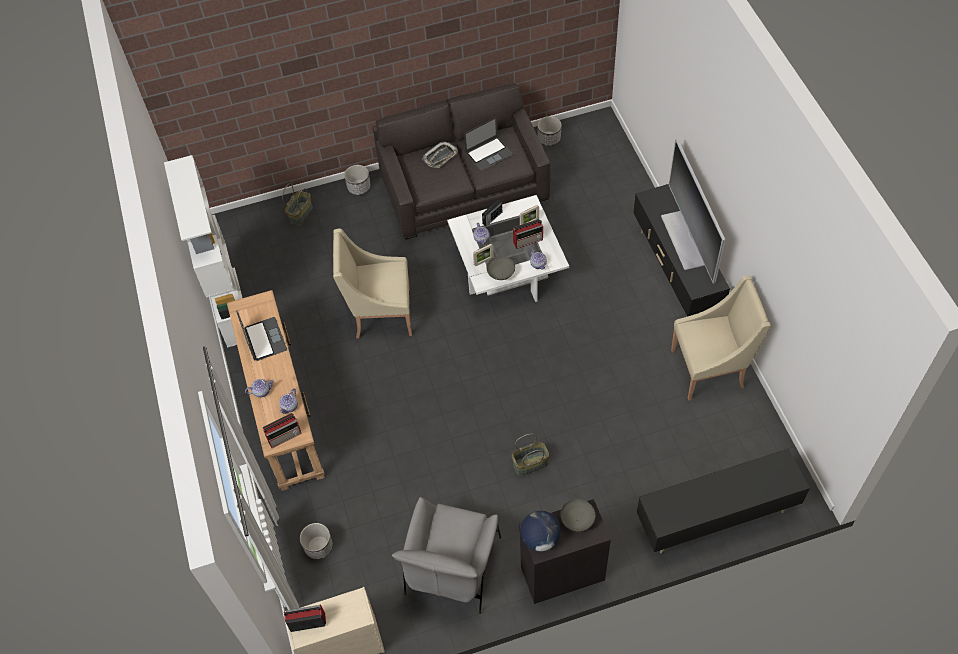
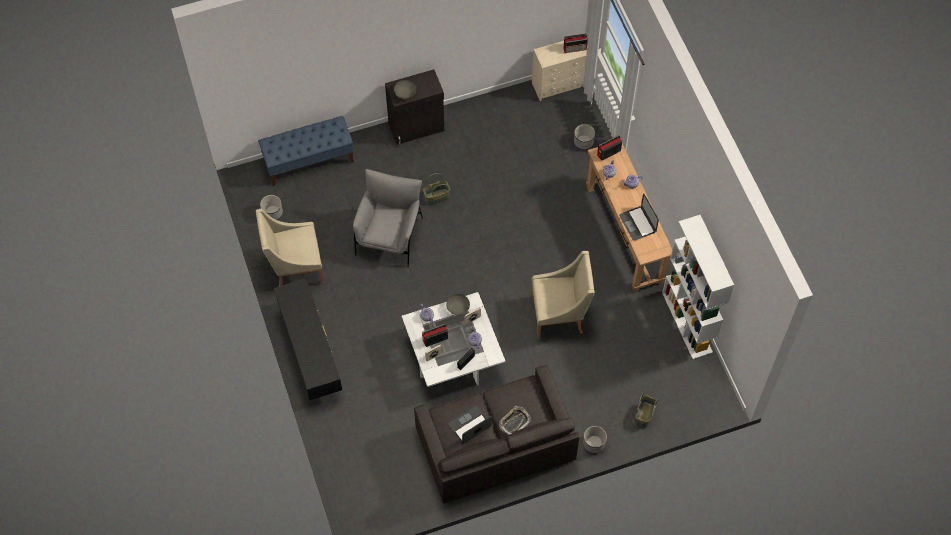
camera: 175 degrees right, 5 degrees up
(453, 567) = (490, 130): grey armchair -> grey armchair (389, 236)
(540, 538) = (430, 83): globe -> none
(549, 139) = (413, 499): planter -> planter (272, 213)
(684, 239) = (304, 332): television -> none
(715, 518) = (309, 161): black tv stand -> blue bench

